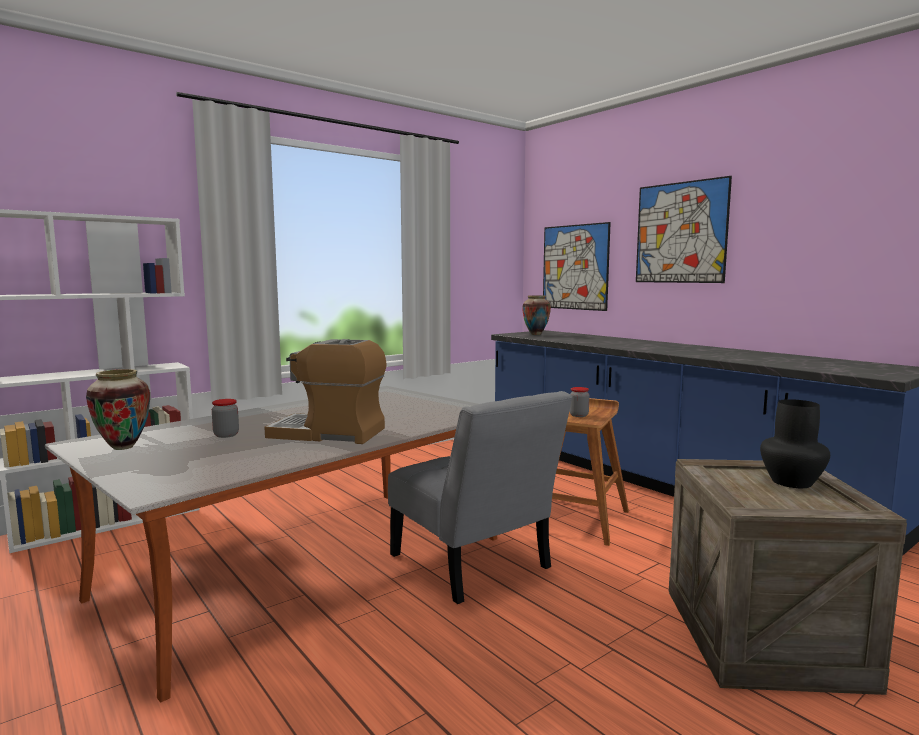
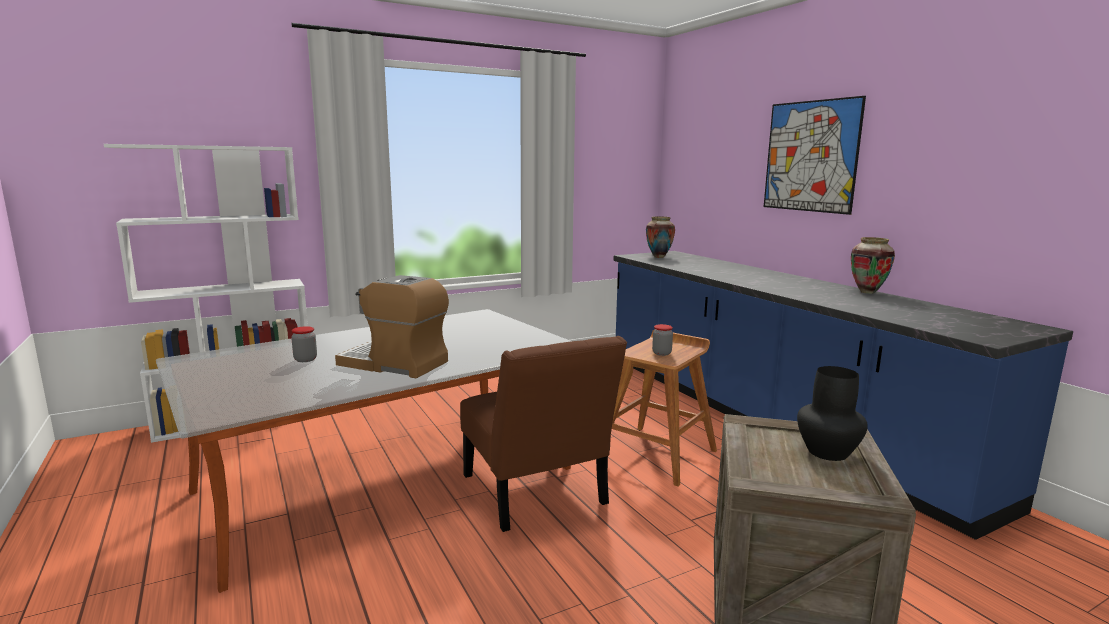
camera: 10 degrees right, 5 degrees up
(123, 447) = (213, 367): vase -> vase (867, 292)
(474, 565) = (536, 494): grey chair -> brown chair
(575, 267) = (706, 187): picture -> none

